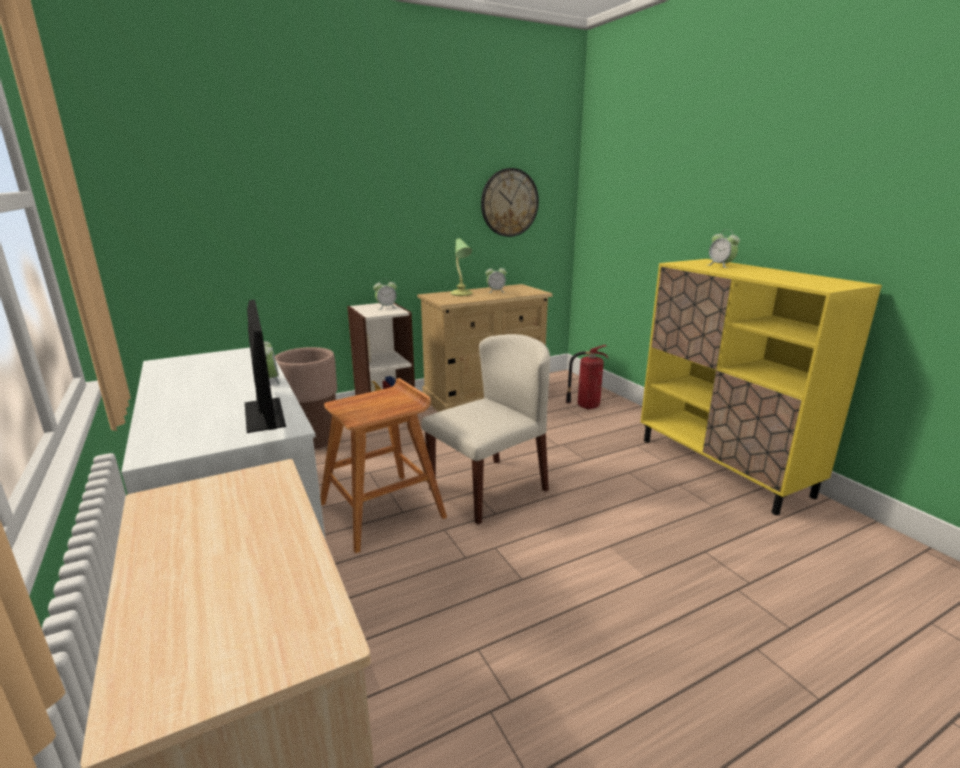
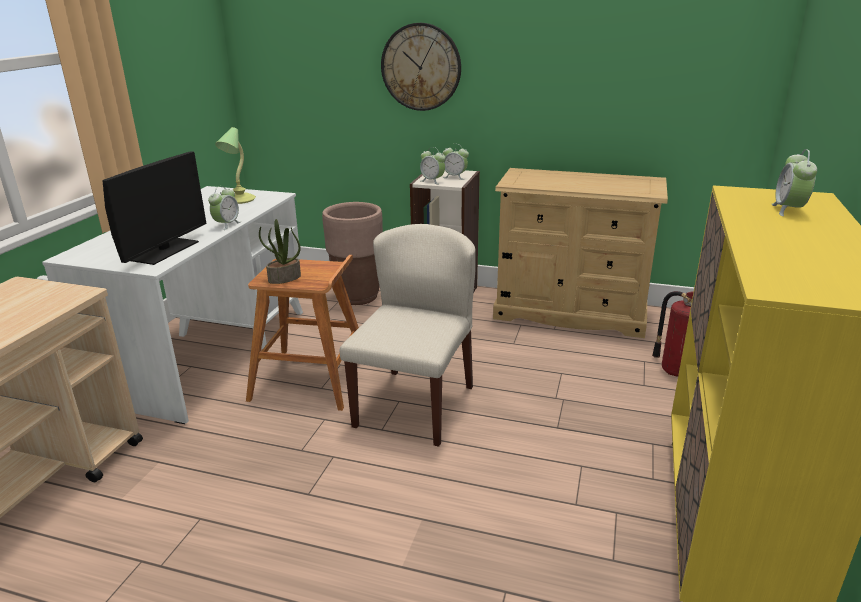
camera: 45 degrees right, 5 degrees up
(371, 412) = (284, 278): none -> potted plant
(461, 294) = (553, 177): table lamp -> table lamp (239, 200)
(489, 489) = (414, 405): beige chair -> beige chair turned 75 degrees counterclockwise
(496, 291) = (601, 181): alarm clock -> alarm clock (432, 181)
(509, 203) = (660, 61): wall clock -> wall clock (421, 67)

